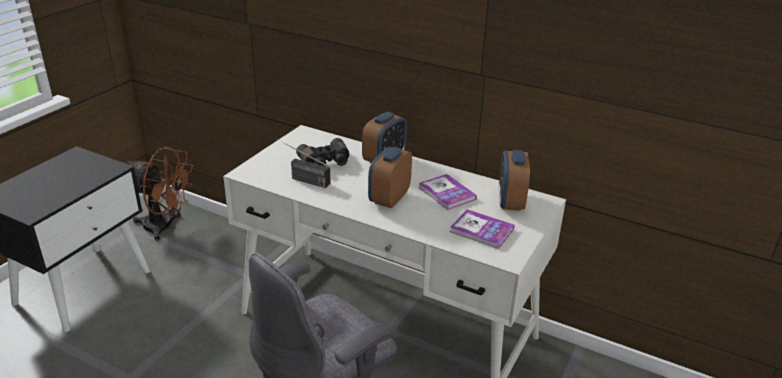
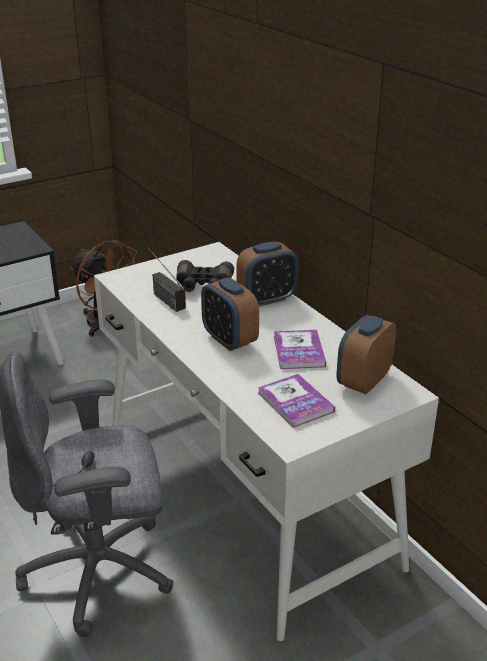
camera: 30 degrees right, 0 degrees up
(389, 199) = (229, 340): alarm clock -> alarm clock turned 90 degrees counterclockwise

